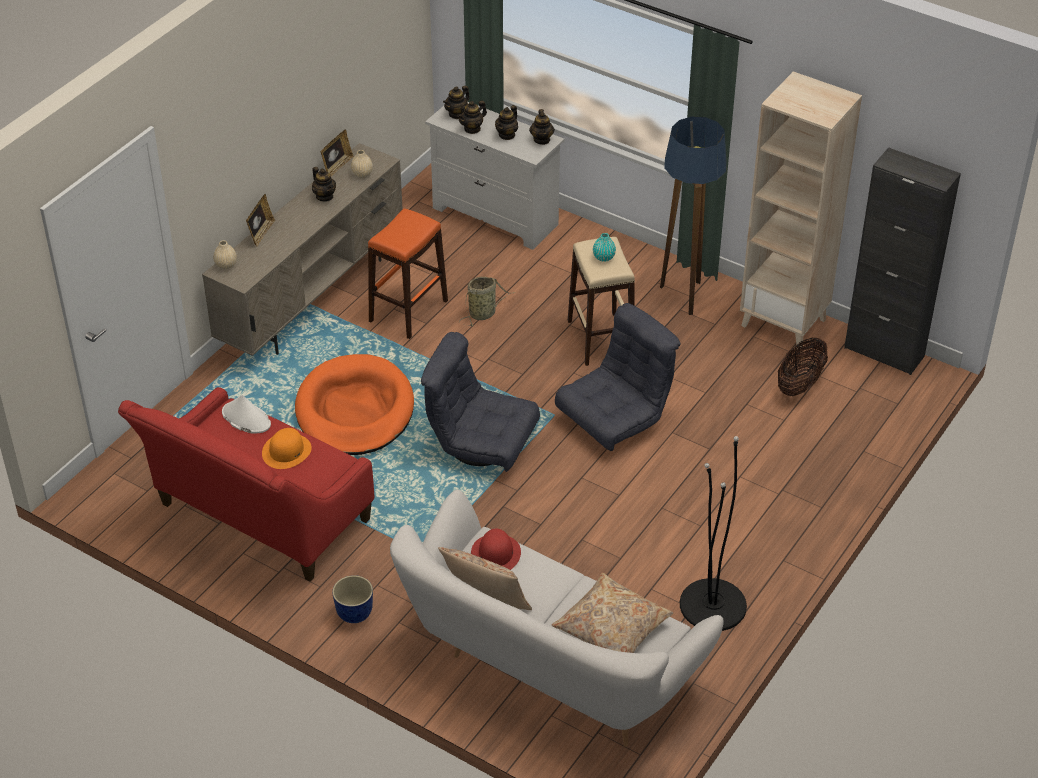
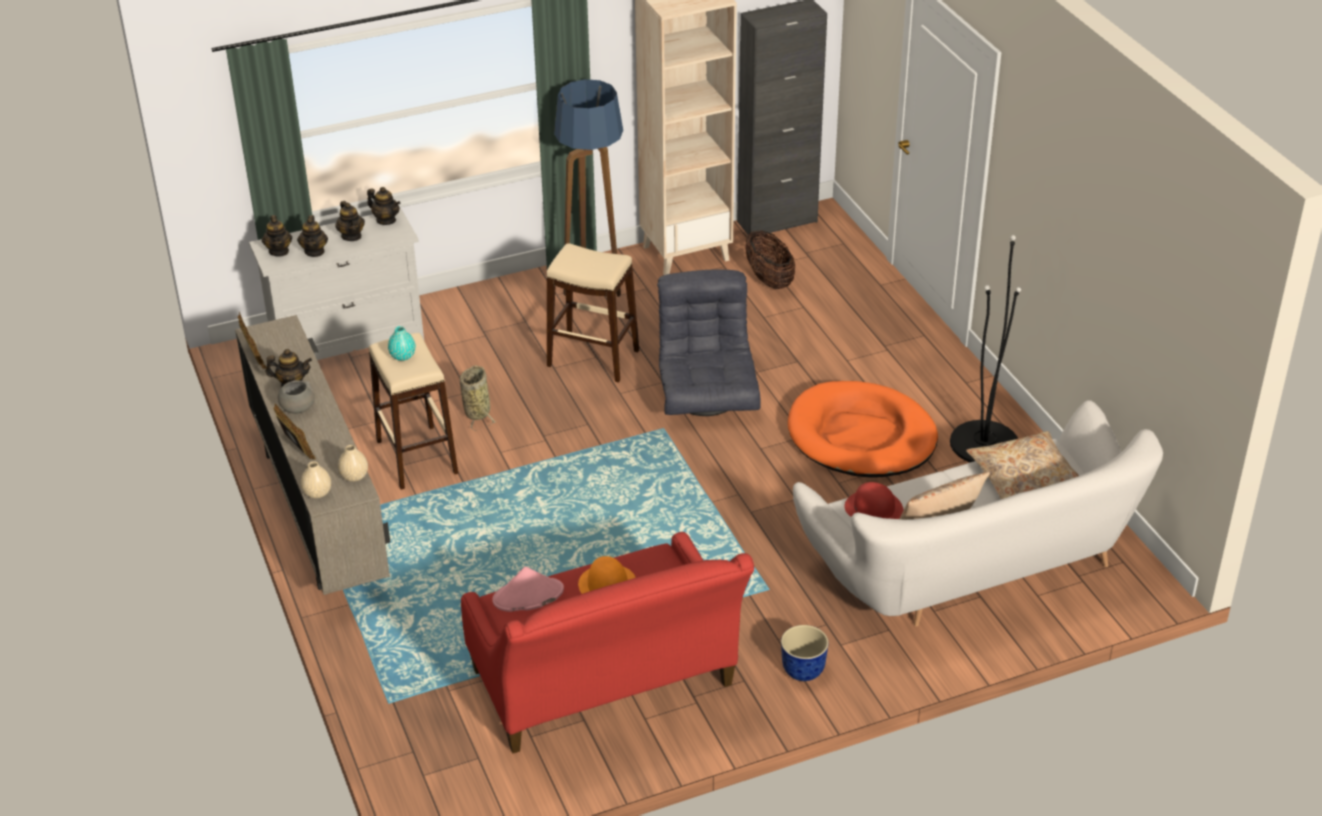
camera: 55 degrees left, 5 degrees down
(246, 418) = (528, 596): white hat -> pink hat
(302, 212) = (297, 408): none -> grey bowl
(355, 410) = (520, 553): orange dog bed -> orange dog bed (861, 436)
(362, 174) = (288, 346): beige vase -> beige vase (354, 476)
(408, 310) = (416, 457): orange stool -> beige stool
(481, 443) = (654, 489): grey armchair -> none
(603, 257) = (589, 261): turquoise vase -> turquoise vase (402, 356)

